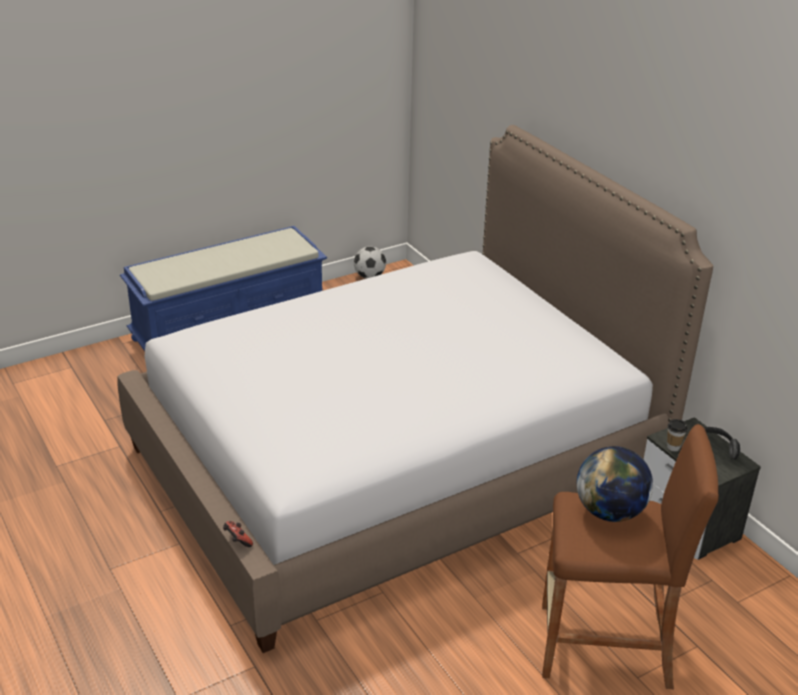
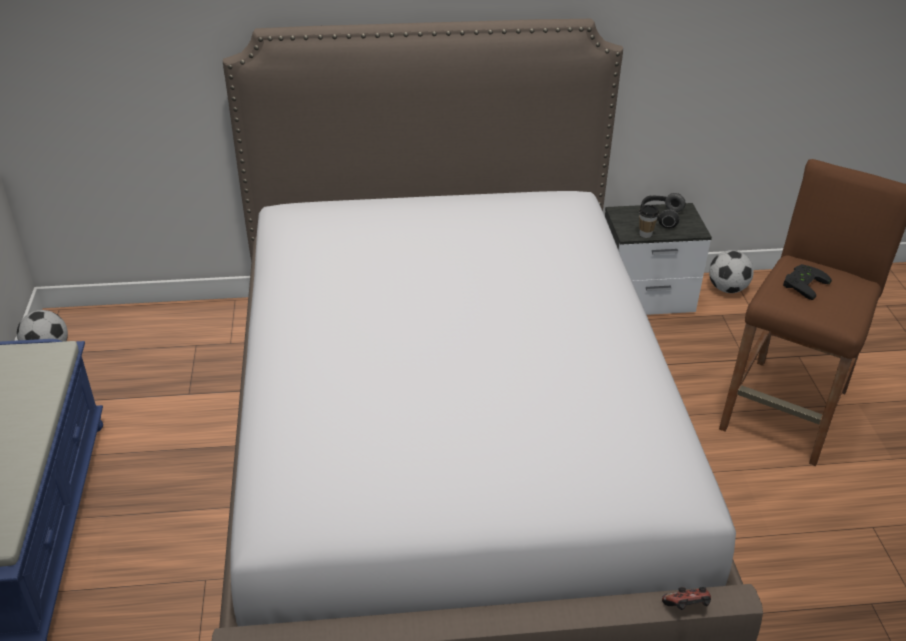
camera: 65 degrees left, 5 degrees up
(610, 512) = (802, 283): globe -> black game controller
(759, 576) = (727, 289): none -> football

